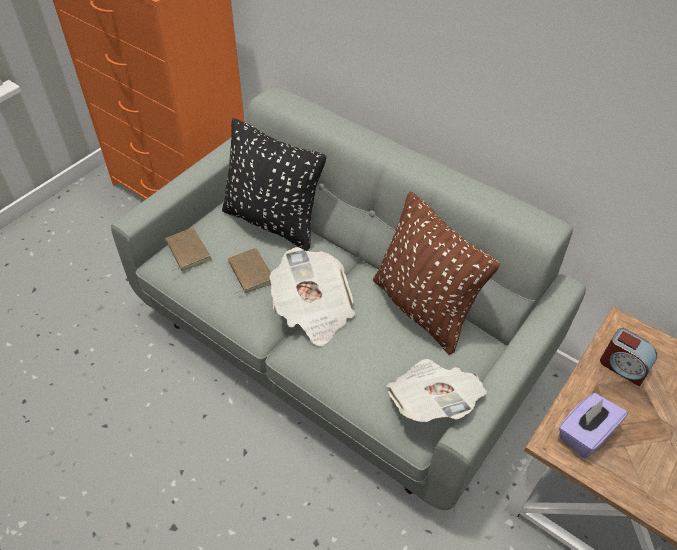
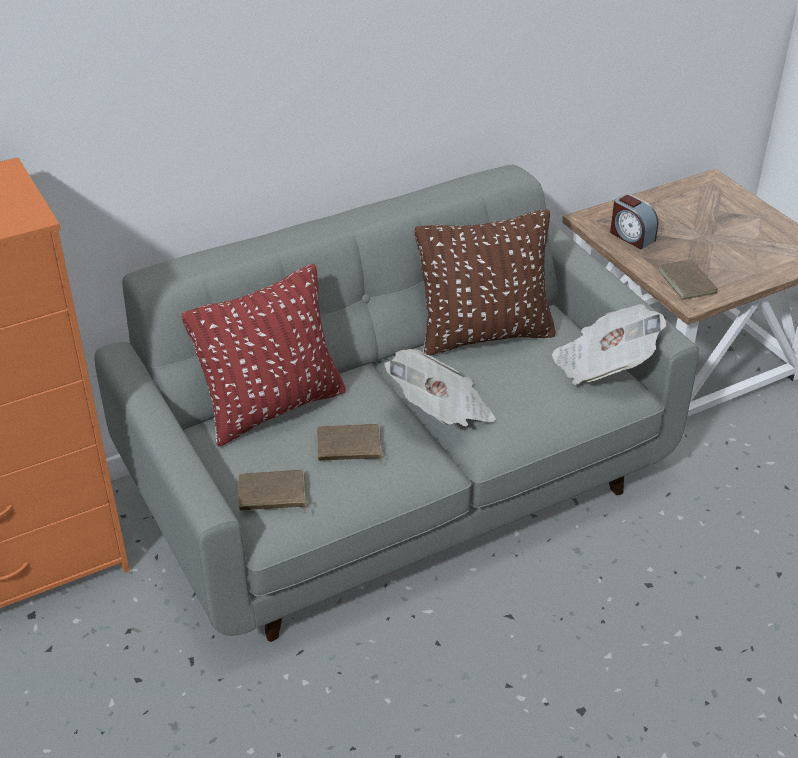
camera: 65 degrees left, 10 degrees down
(273, 222) = (273, 408): black pillow -> red pillow
(584, 433) = (689, 282): purple tissue box -> brown book
(623, 366) = (631, 236): alarm clock -> alarm clock turned 75 degrees clockwise

